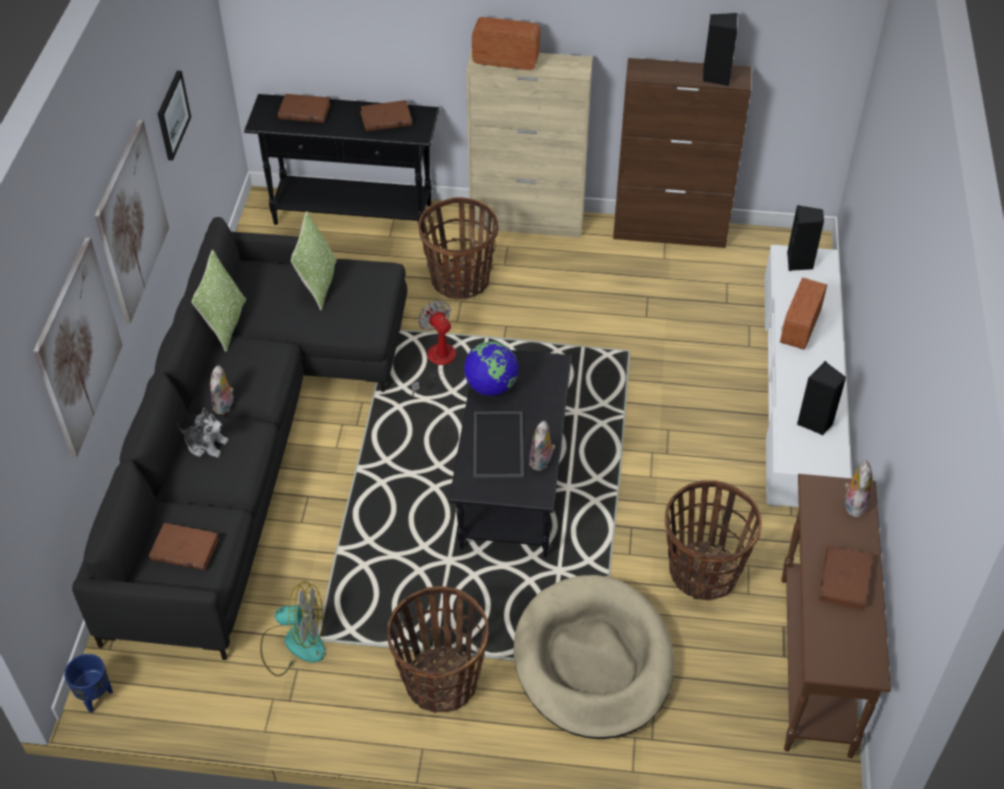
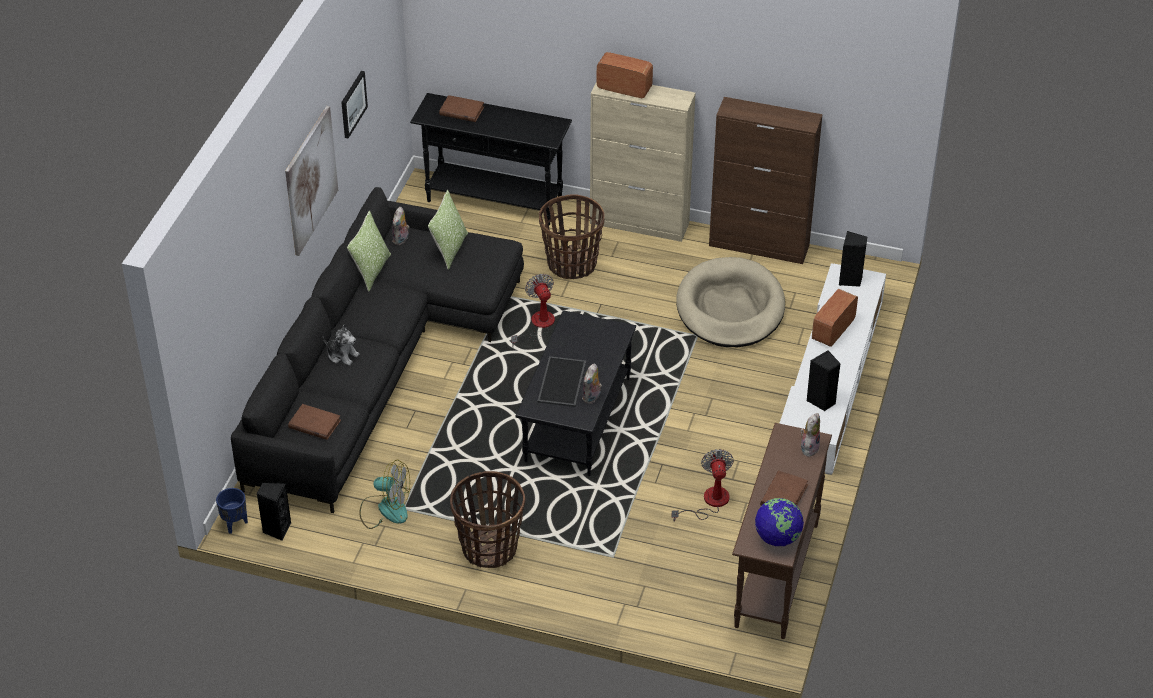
camera: 10 degrees right, 5 degrees down
(78, 347) = (260, 263): picture -> none
(225, 406) = (361, 330): plush toy -> plush toy (401, 240)
(386, 119) = (526, 124): brown book -> none
(491, 386) = (567, 340): globe -> globe (777, 538)
(593, 661) = (607, 550): beige dog bed -> beige dog bed (730, 308)
(702, 572) = (709, 502): basket -> fan
(716, 77) = (790, 119): black speaker -> black speaker (276, 529)

